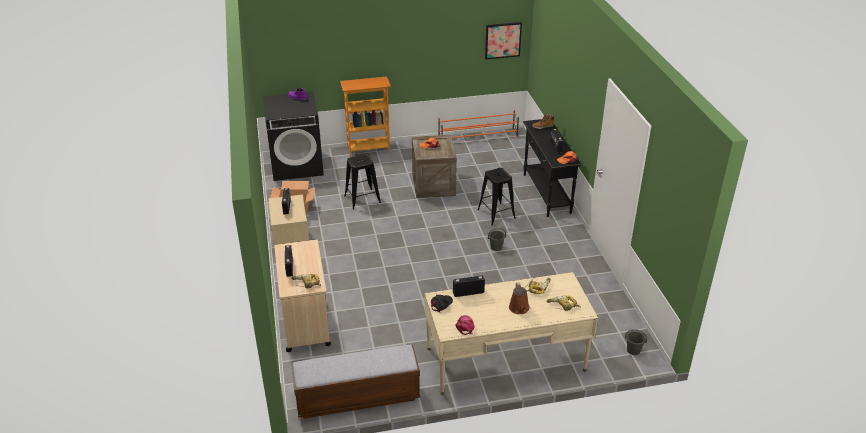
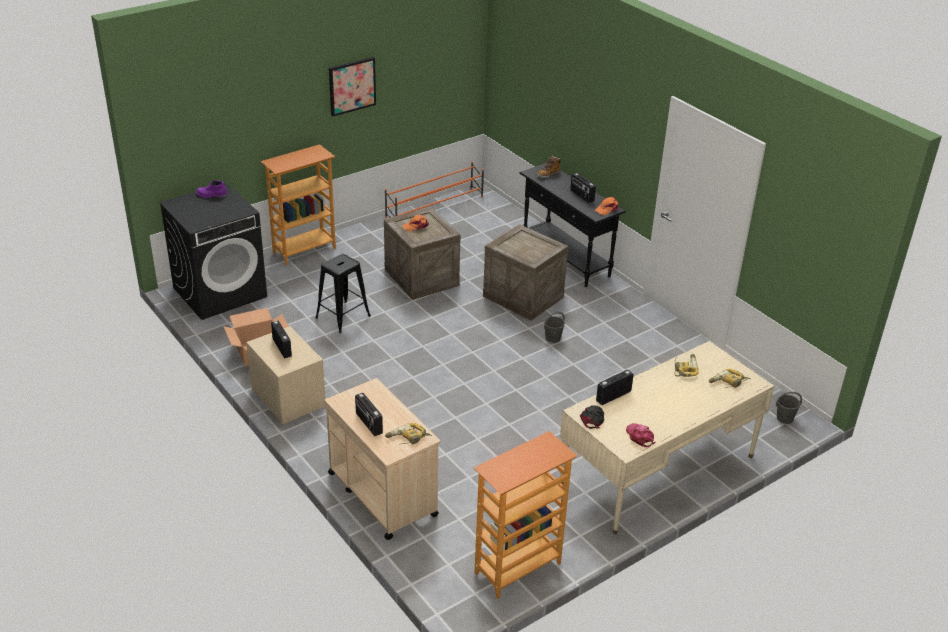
camera: 25 degrees left, 0 degrees up
(357, 397) = (518, 569): bench -> bookcase
(496, 214) = (524, 297): black stool -> crate
(502, 40) = (455, 72): picture -> picture (352, 86)
(519, 309) = (684, 399): brown watering can -> none

